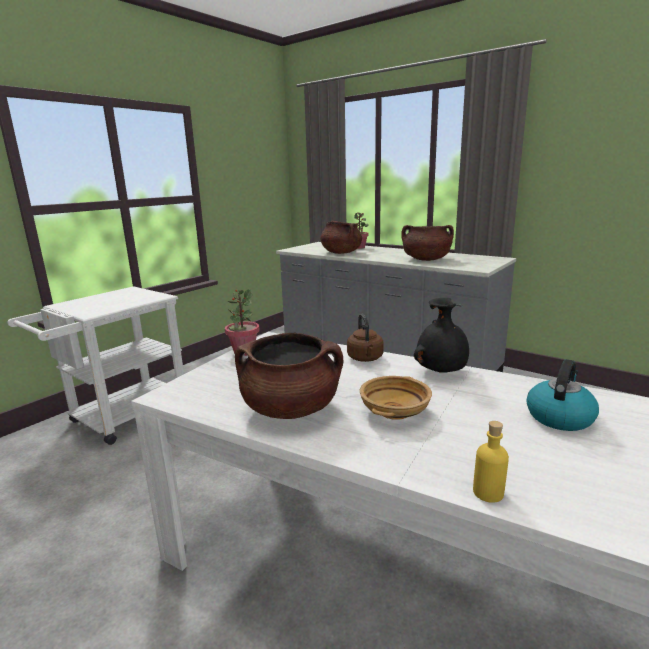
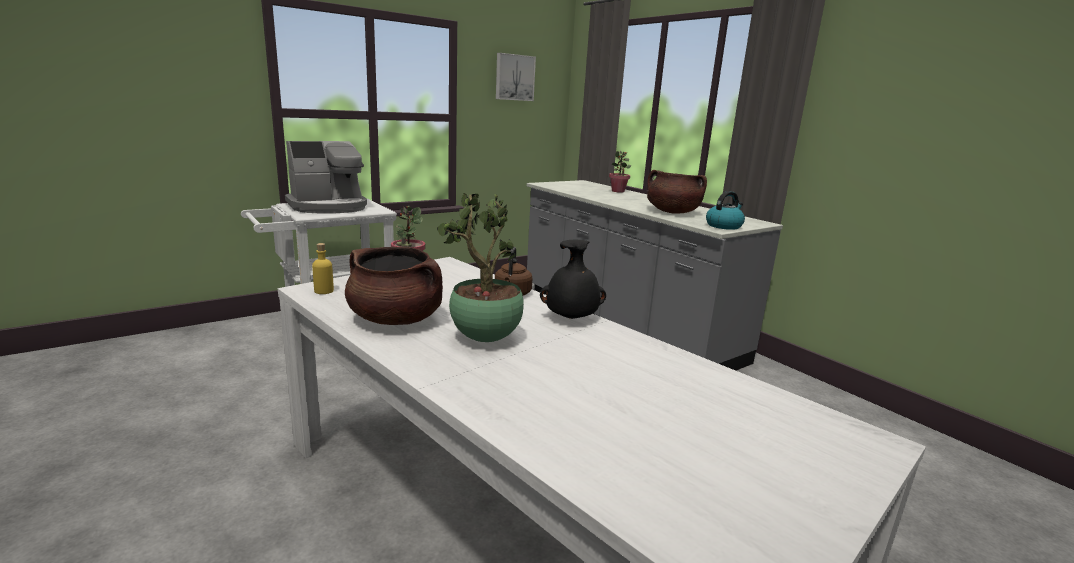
camera: 15 degrees right, 0 degrees up
(104, 301) = (329, 207): none -> coffee machine
(243, 156) = (514, 77): none -> picture
(341, 253) = (590, 193): brown cooking pot -> none
(395, 411) = (484, 339): beige bowl -> potted plant
(488, 492) = (486, 412): yellow bottle -> yellow bottle (324, 291)
(559, 417) = (637, 376): kettle -> kettle (724, 226)

